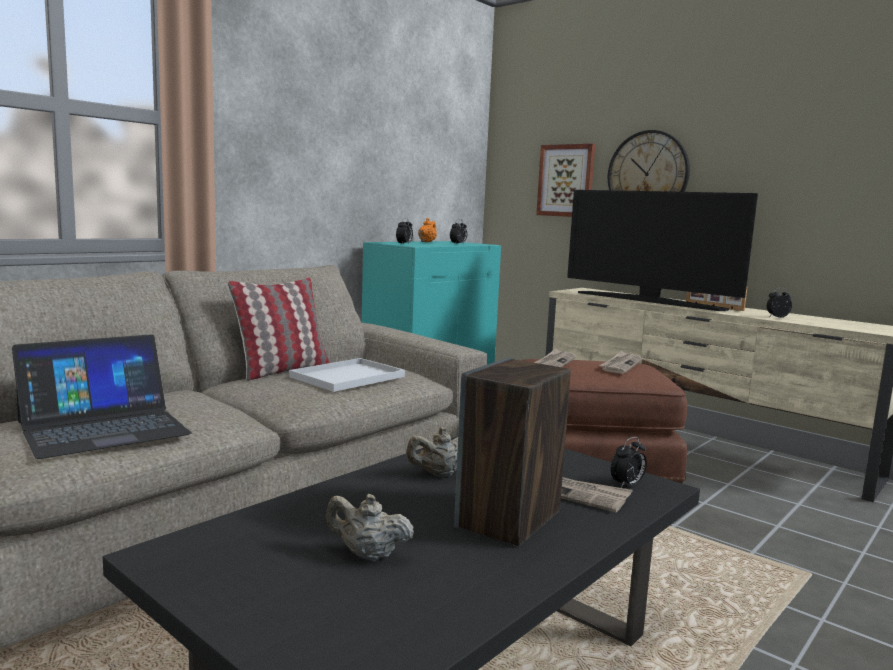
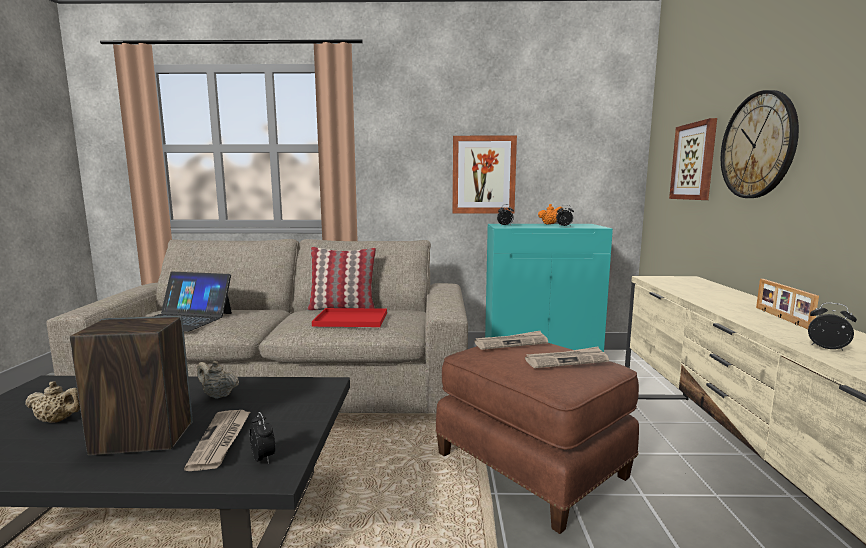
camera: 50 degrees right, 0 degrees up
(347, 377) = (349, 319): white tray -> red tray
(356, 178) = (483, 175): none -> picture
(367, 555) = (58, 420): beige teapot -> beige teapot turned 120 degrees clockwise
(627, 485) = (263, 458): alarm clock -> alarm clock turned 135 degrees counterclockwise
(650, 301) = (705, 299): television -> none

